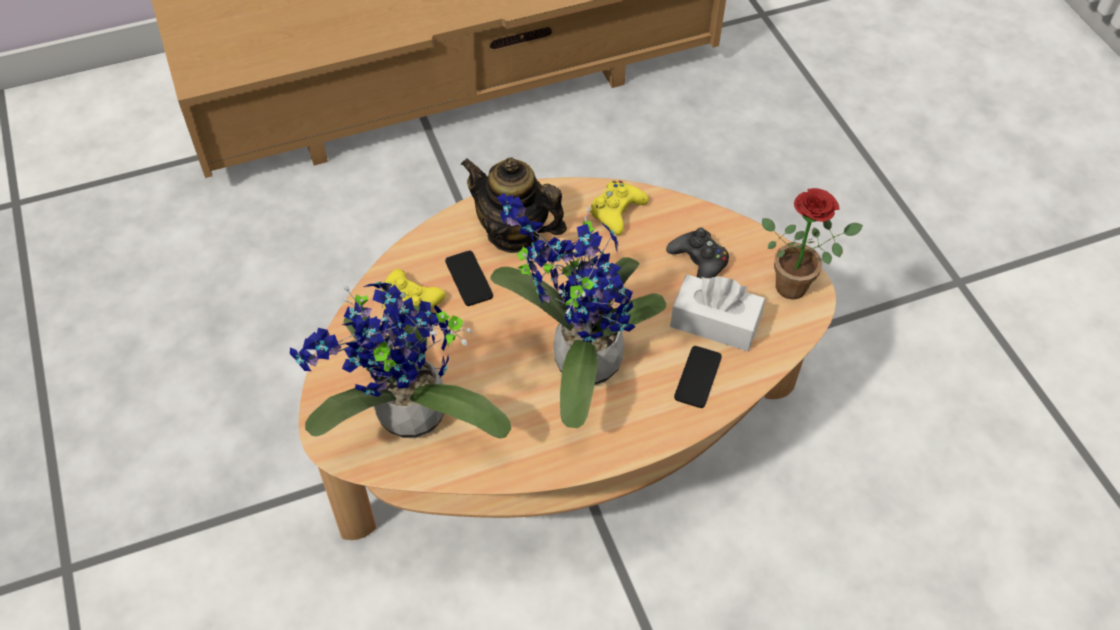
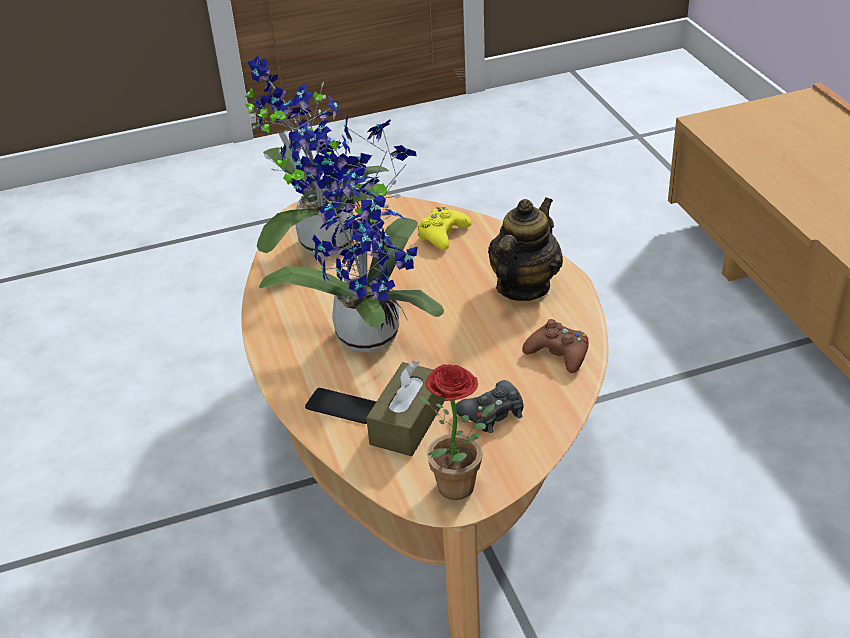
camera: 95 degrees right, 15 degrees down
(469, 278) = (467, 264): phone -> none
(616, 211) = (558, 353): yellow game controller -> brown game controller
(715, 323) = (408, 421): white tissue box -> brown tissue box

